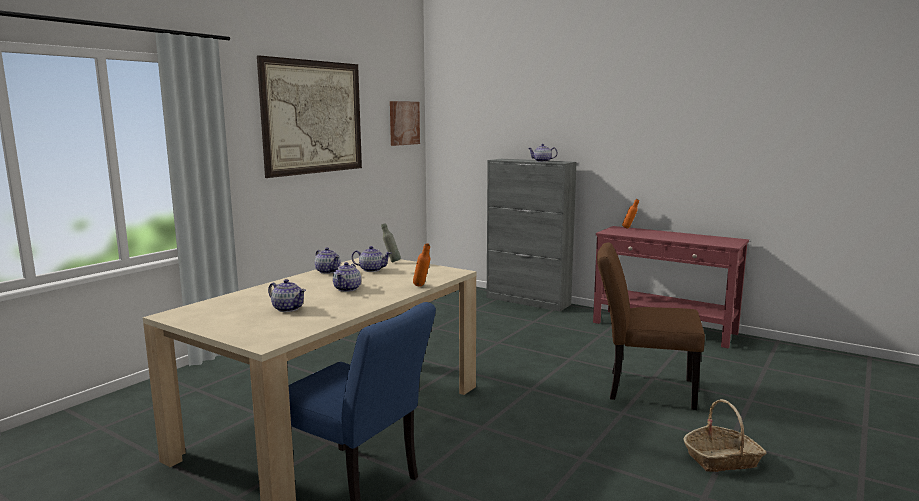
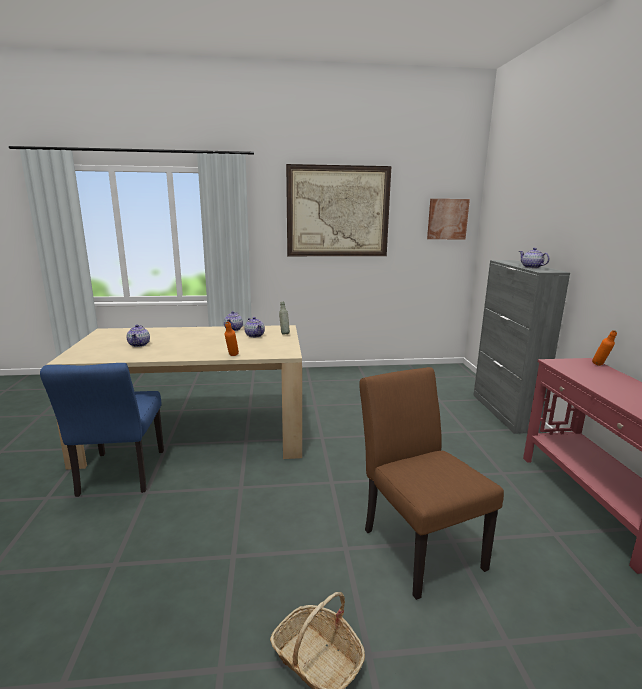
camera: 50 degrees right, 5 degrees up
(347, 289) = (199, 343): teapot -> none

